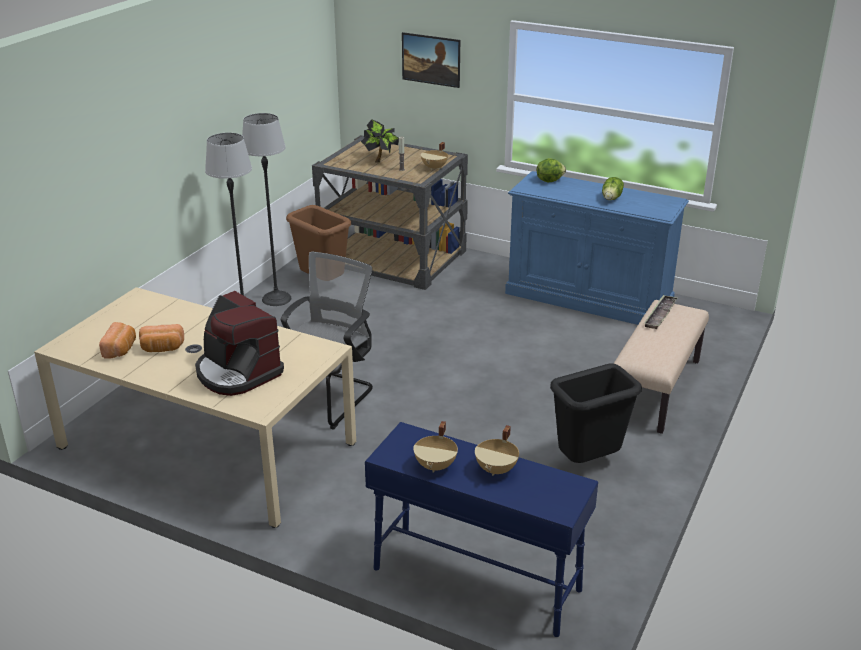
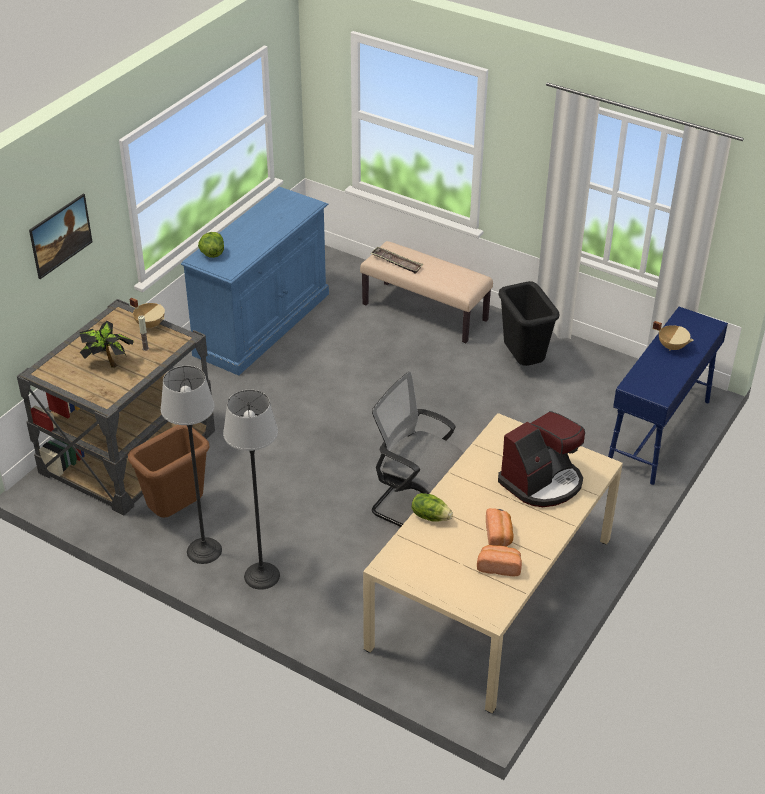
camera: 85 degrees left, 10 degrees up
(436, 466) = (671, 373): beige cooking pot -> none
(612, 198) = (267, 224): lettuce -> lettuce (430, 516)

